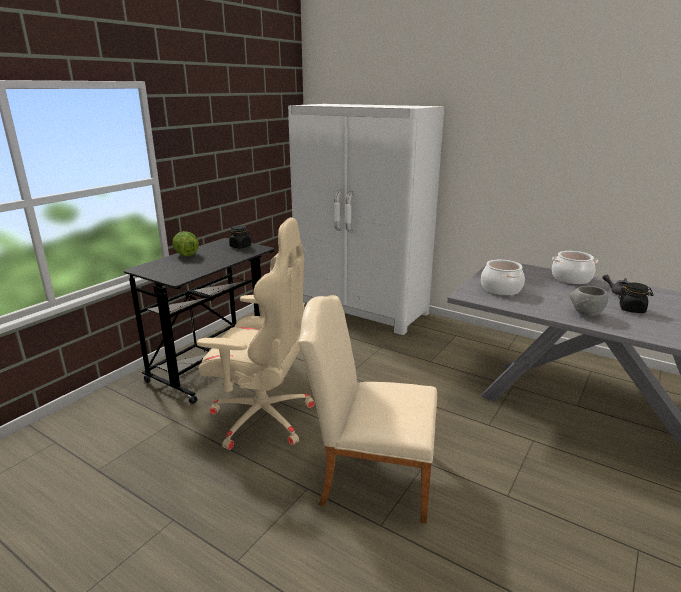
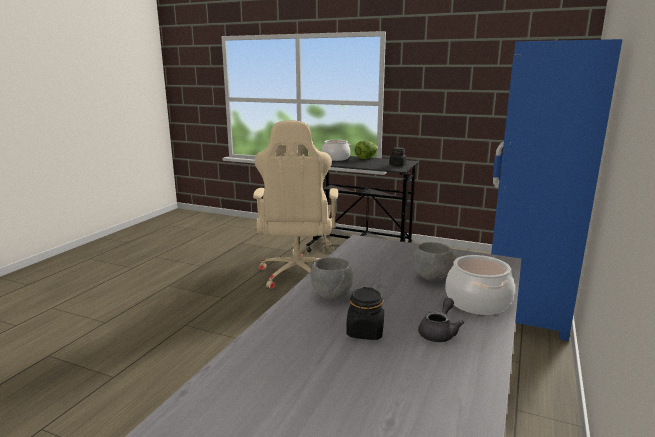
camera: 80 degrees right, 5 degrees down
(360, 309) = (525, 295): white cabinet -> blue cabinet
(369, 476) = (234, 318): beige chair -> none
(500, 289) = (393, 256): cooking pot -> cooking pot (336, 158)
(539, 283) = (432, 278): none -> grey bowl

